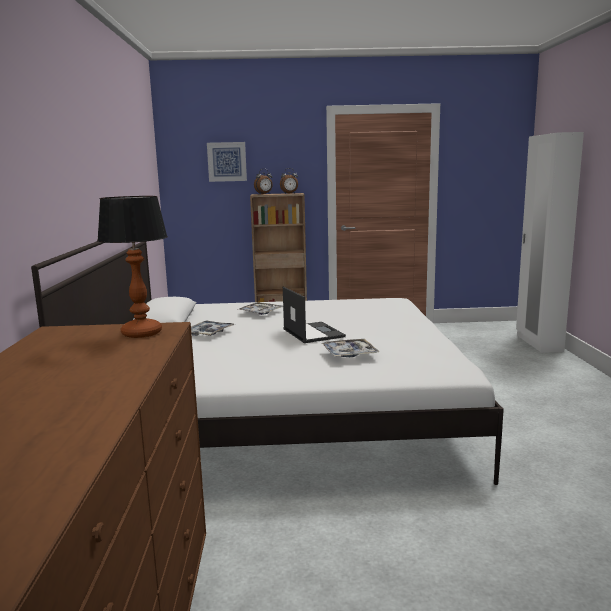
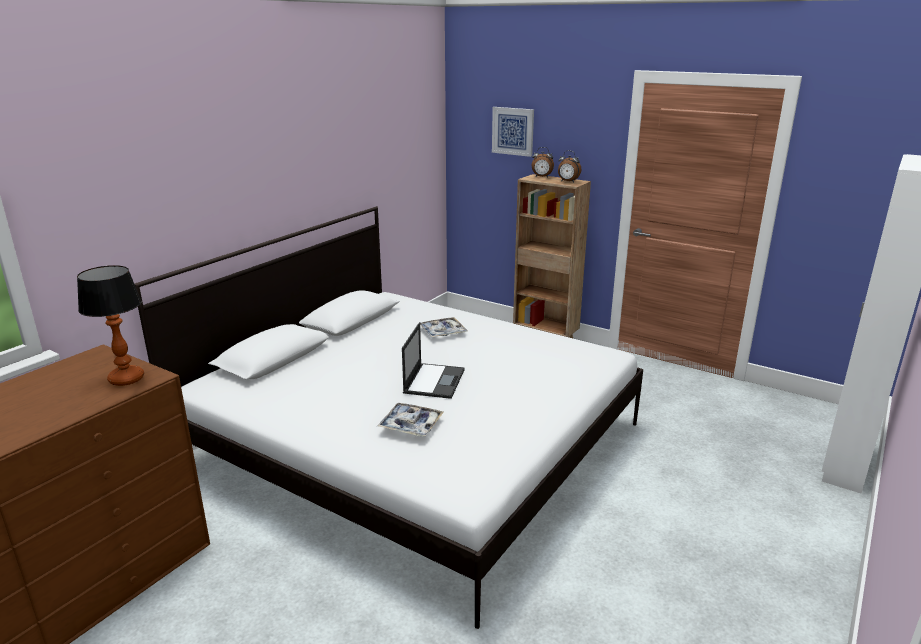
camera: 35 degrees right, 10 degrees up
(208, 333) = (357, 347): tray -> none

